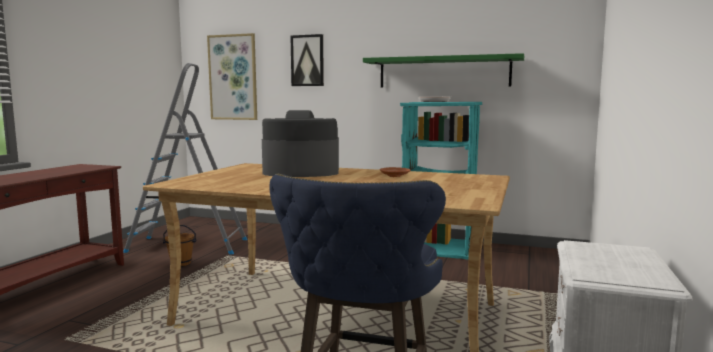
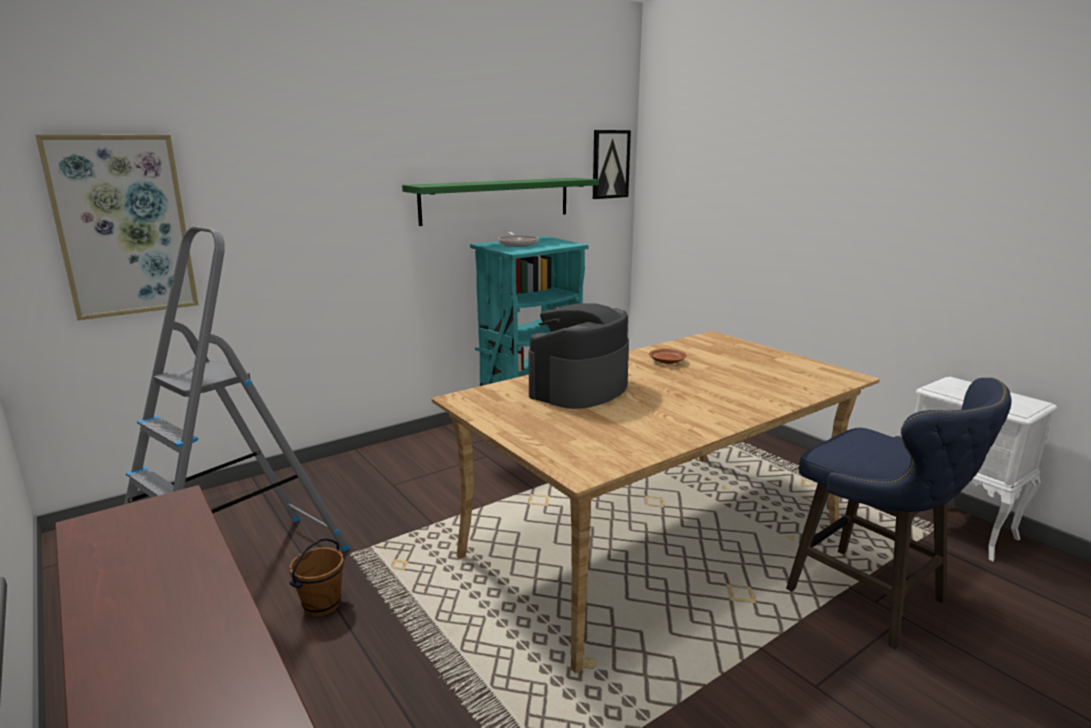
camera: 55 degrees left, 10 degrees up
(307, 60) = (293, 188): picture -> picture (610, 164)

